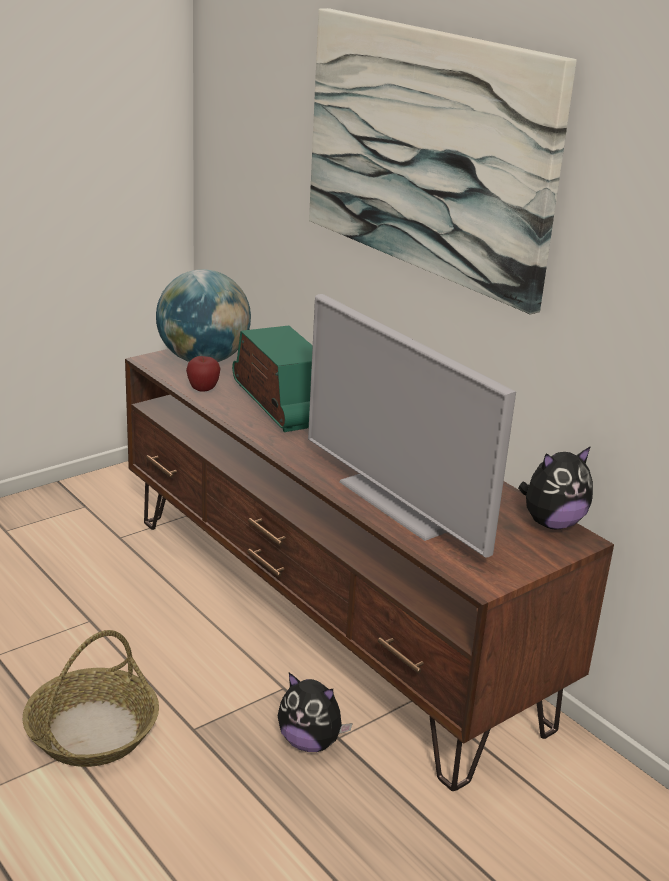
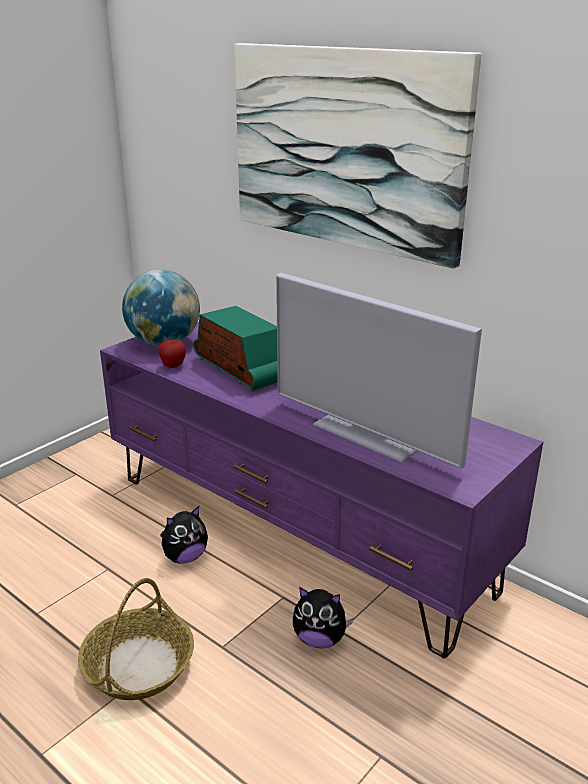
camera: 10 degrees left, 0 degrees up
(327, 615) = (296, 531): brown tv stand -> purple tv stand
(552, 523) = (490, 432): plush toy -> plush toy (185, 557)

